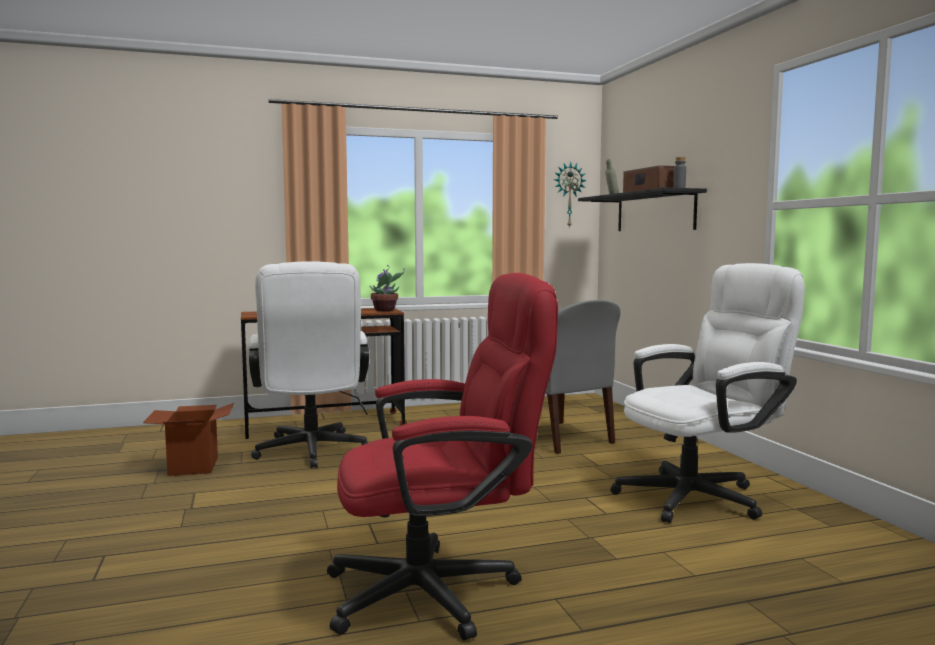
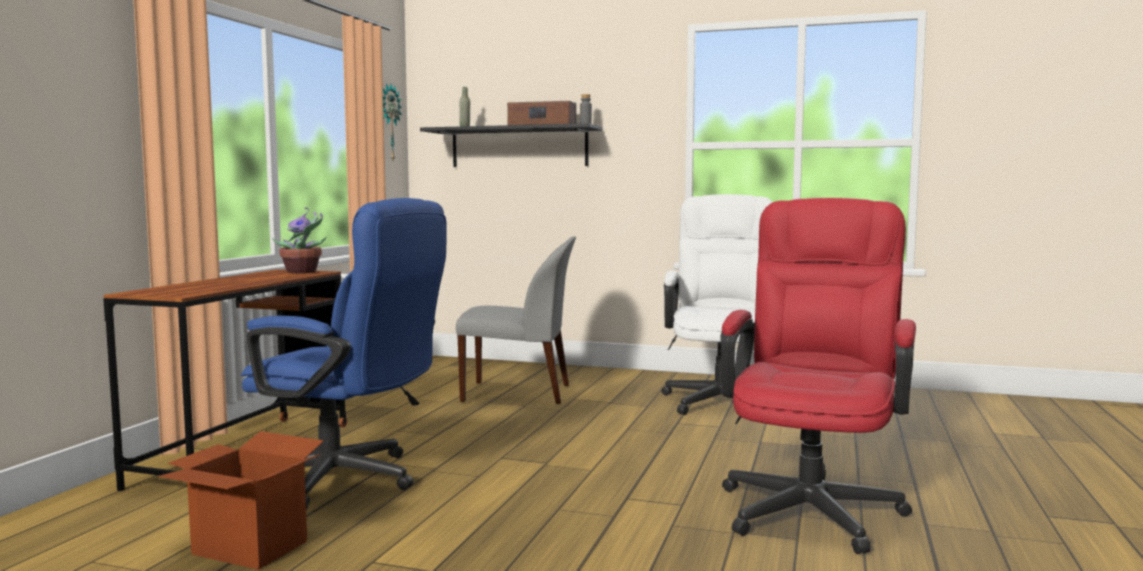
camera: 55 degrees left, 0 degrees up
(311, 453) = (347, 480): white office chair -> blue office chair

